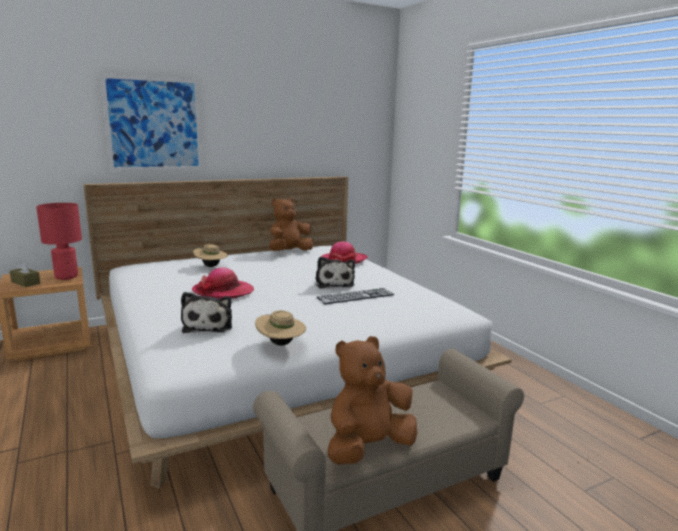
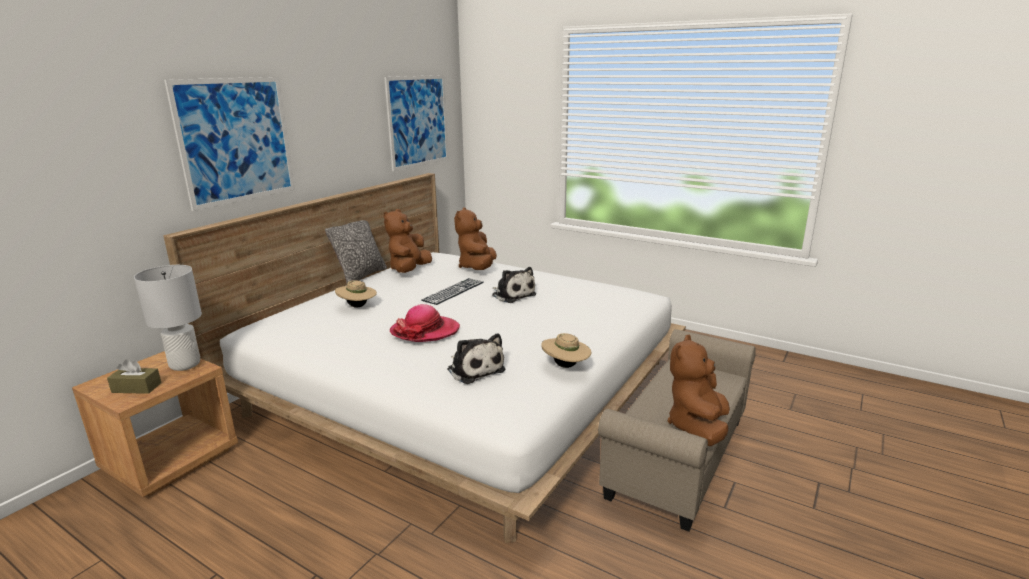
camera: 30 degrees left, 5 degrees up
(66, 278) = (185, 366): red table lamp -> grey table lamp
(251, 250) = (361, 276): none -> pillow
(339, 130) = (418, 121): none -> picture
(343, 260) = (477, 268): hat -> brown plush toy
(355, 296) = (551, 303): keyboard -> keyboard (453, 291)

